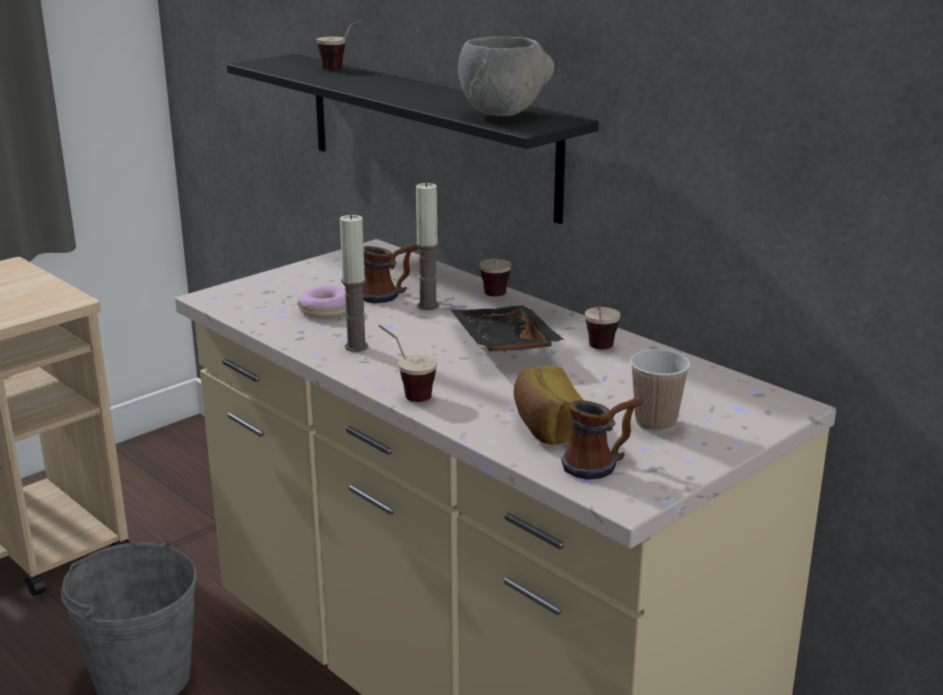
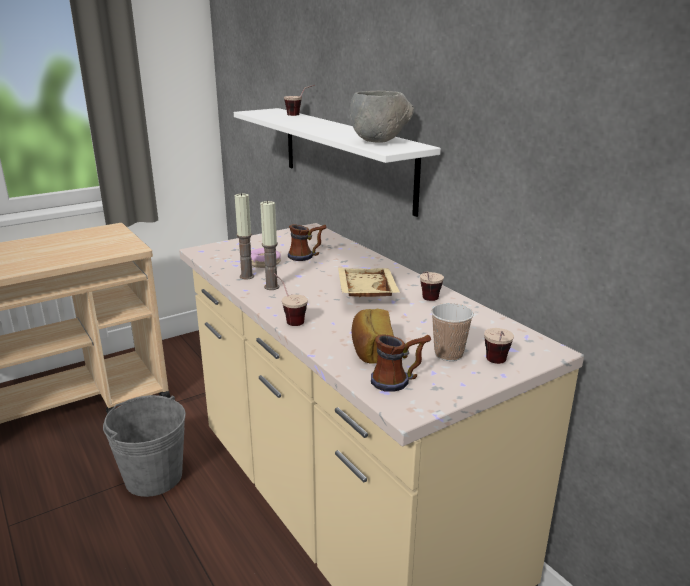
camera: 10 degrees right, 0 degrees up
(428, 306) = (328, 264): candle -> candle (247, 276)
(429, 133) = (345, 157): black shelf -> white shelf
(495, 298) = (373, 263): cup -> cup (496, 365)
(501, 345) = (364, 292): black tray -> beige tray

